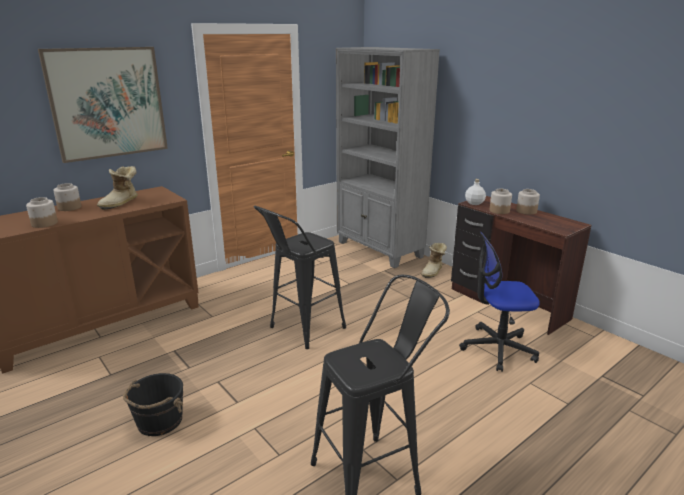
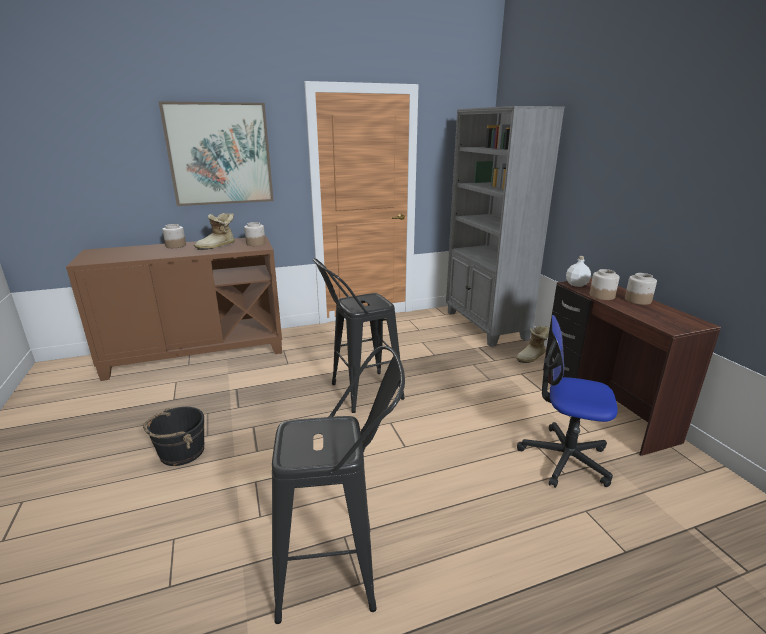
camera: 20 degrees right, 0 degrees up
(44, 224) = (142, 256): jar -> jar (255, 244)

